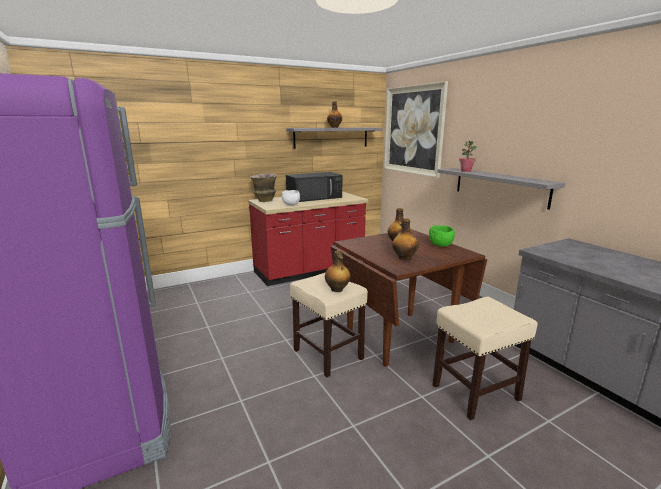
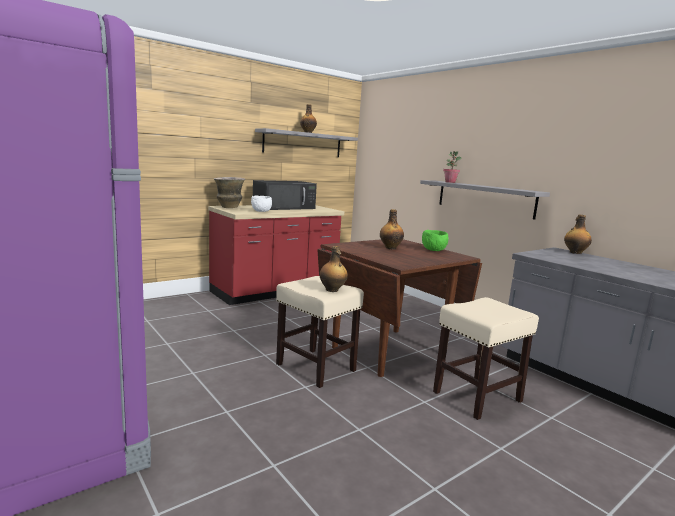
camera: 10 degrees left, 5 degrees down
(404, 258) = (401, 258): bottle -> bottle (575, 252)
(413, 130) = (391, 141): picture -> none

